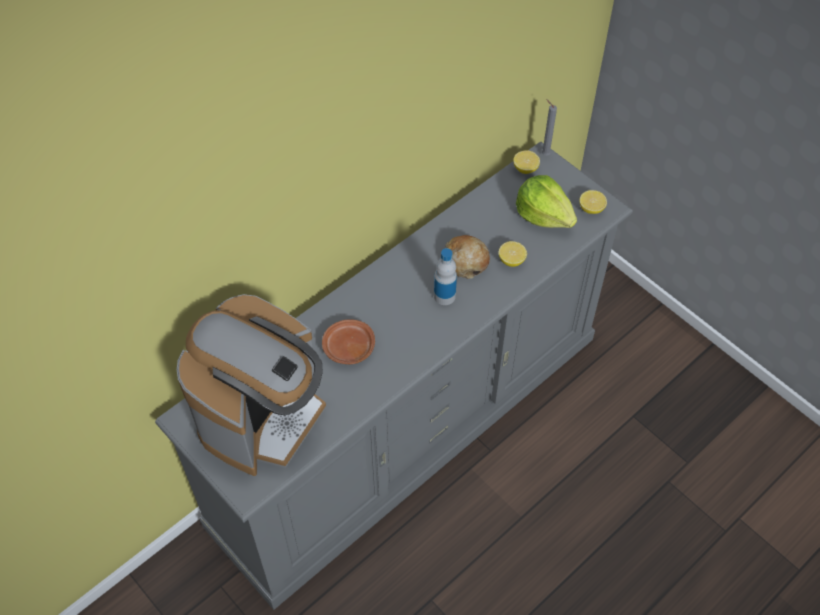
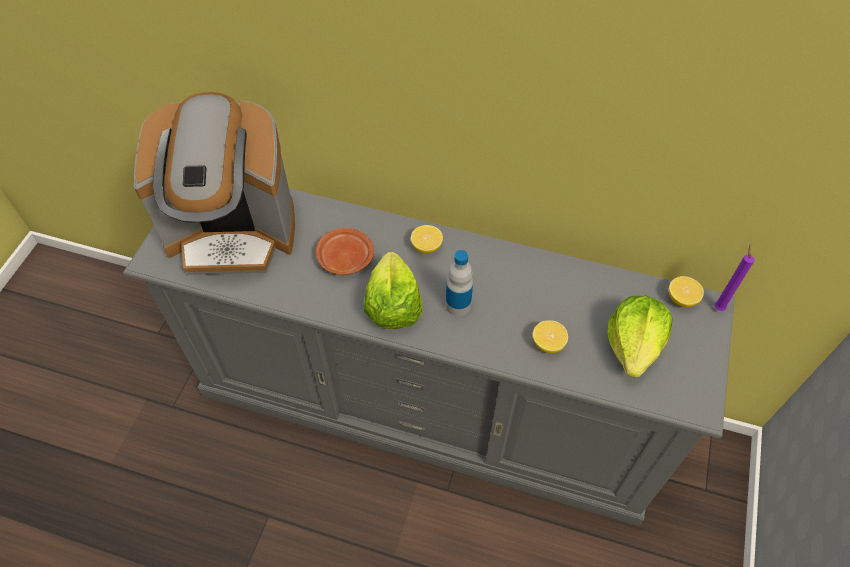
camera: 60 degrees right, 0 degrees up
(417, 337) = (392, 305): none -> lettuce
(465, 261) = (515, 302): bread -> none
(544, 154) = (718, 307): grey candle -> purple candle
(591, 208) = (683, 389): lemon -> lemon (426, 246)

